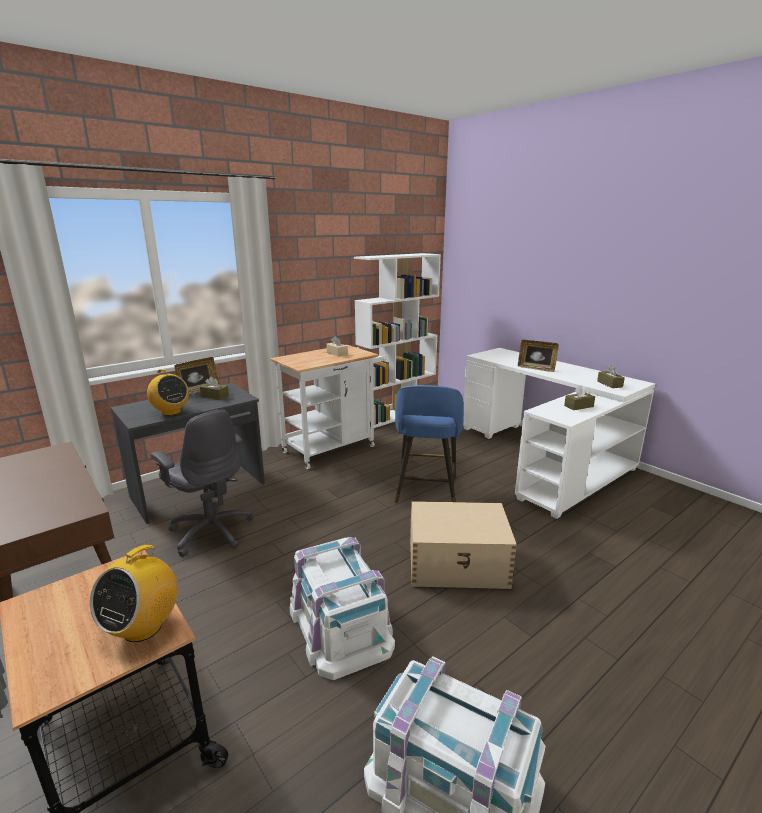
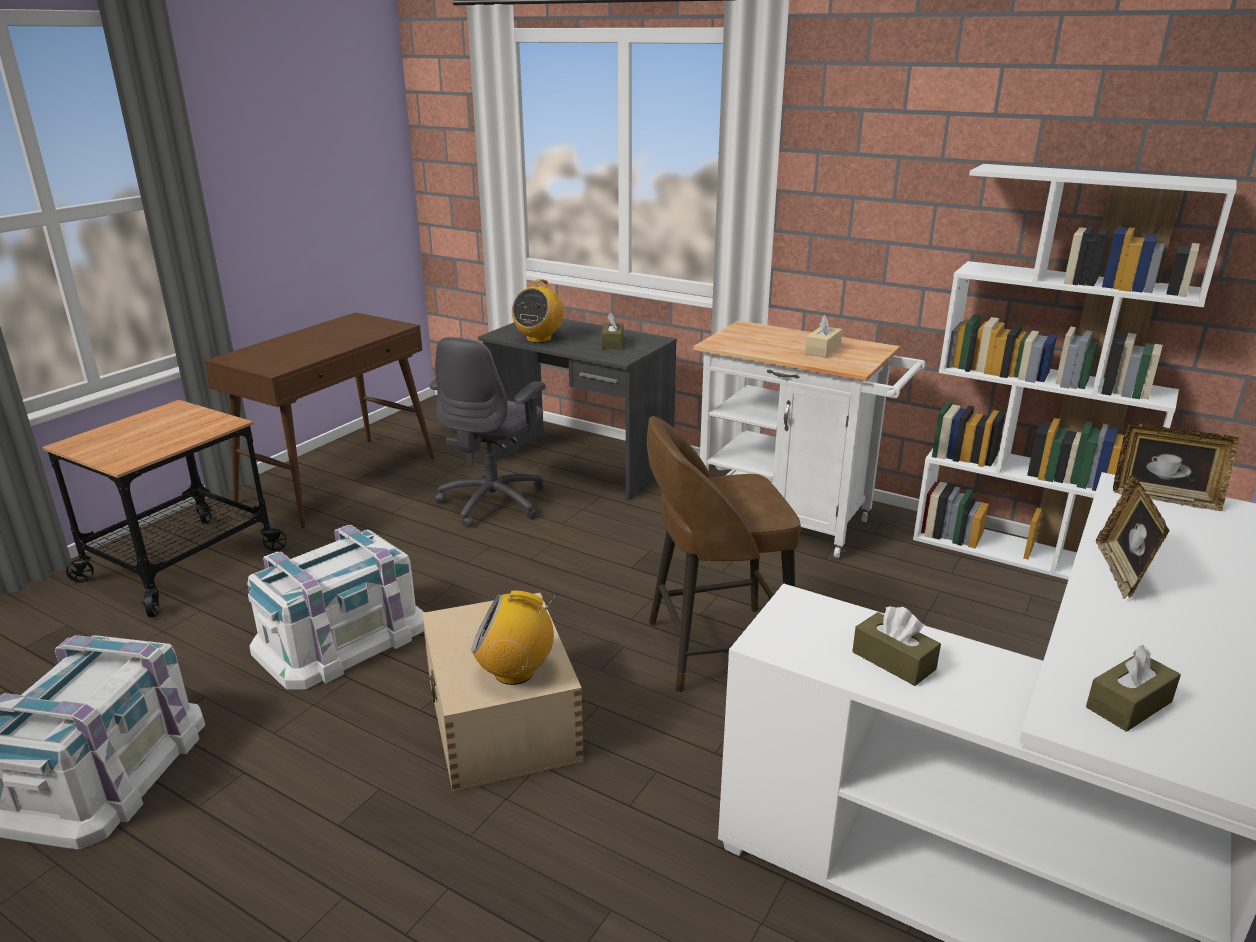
camera: 70 degrees right, 5 degrees up
(143, 627) = (134, 453): radio -> radio (515, 672)
(199, 390) = (626, 331): picture frame -> picture frame (1164, 498)
(426, 491) = (714, 648): blue stool -> brown stool

